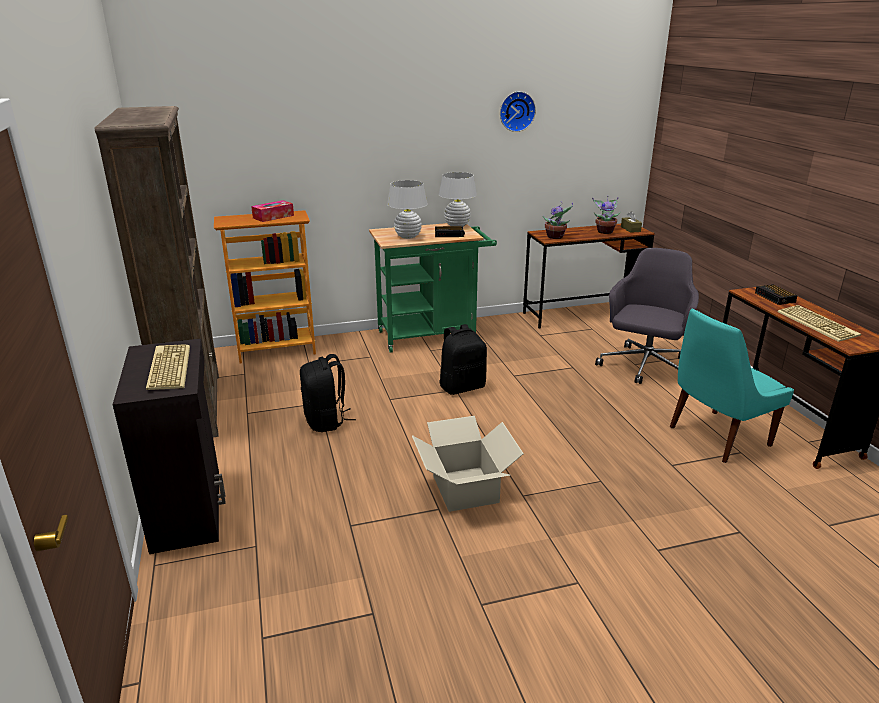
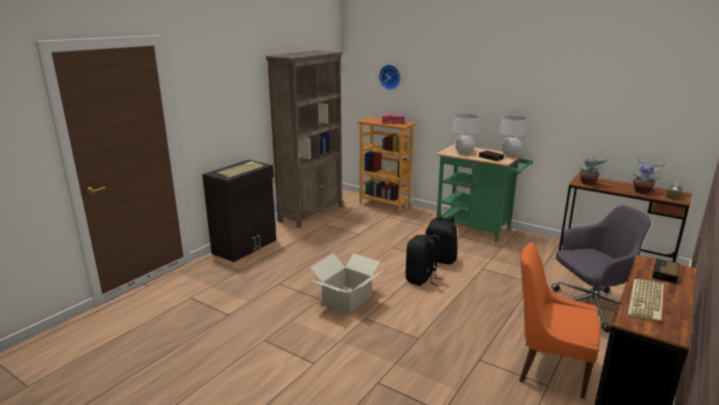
camera: 50 degrees right, 5 degrees down
(326, 421) = (347, 242): black backpack -> black backpack (422, 279)
(516, 111) = (577, 76): wall clock -> wall clock (390, 77)
(716, 437) = (549, 368): turquoise chair -> orange chair

